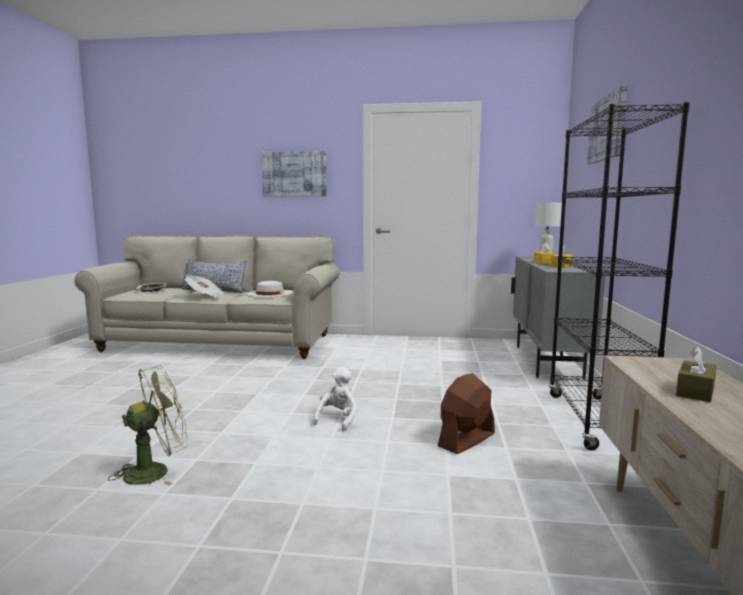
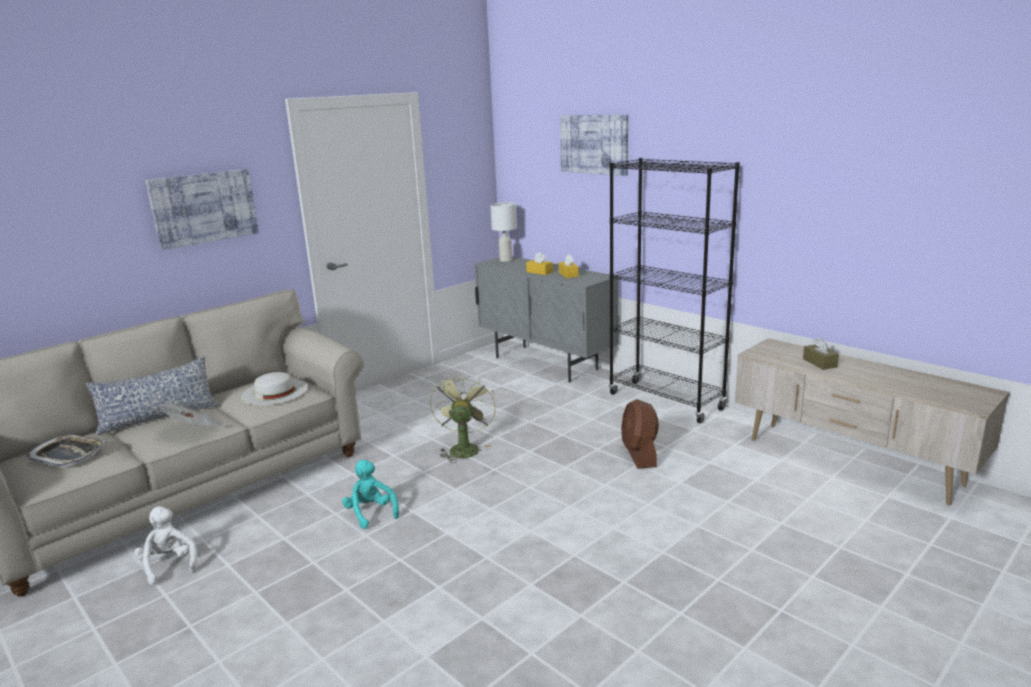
camera: 50 degrees left, 10 degrees up
(156, 471) = (530, 612): green fan -> green fan (464, 448)
(242, 384) = (371, 513): none -> turquoise plush toy
(338, 419) = (536, 491): white plush toy -> white plush toy (169, 565)

